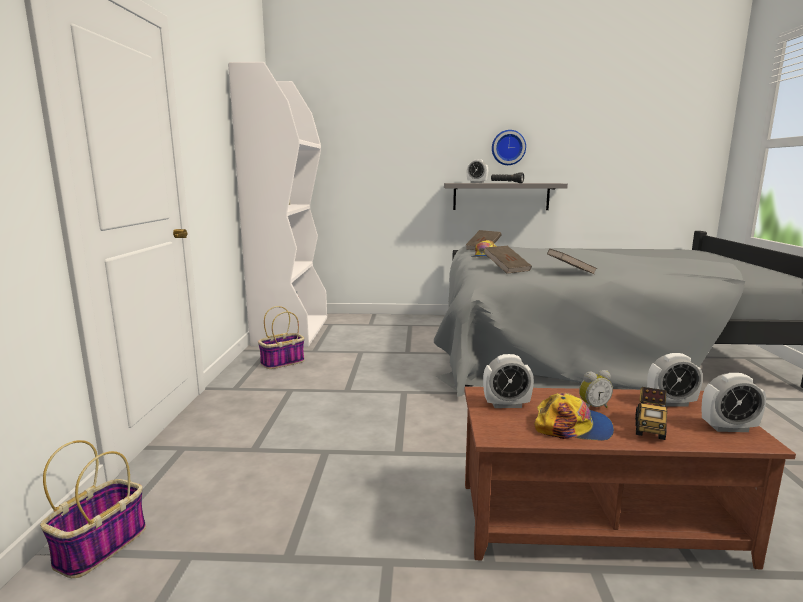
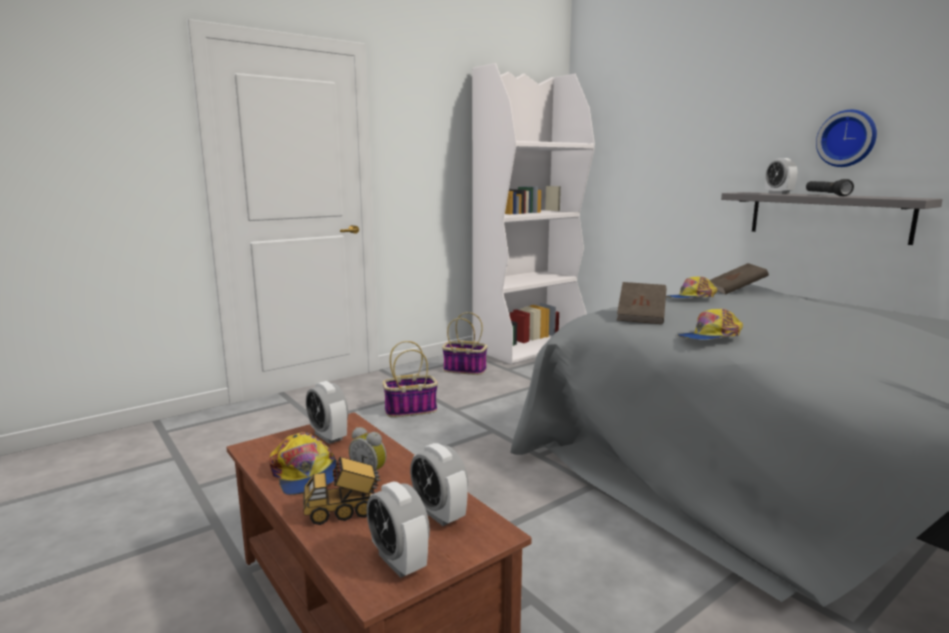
camera: 50 degrees right, 0 degrees up
(101, 545) = (170, 431): basket -> basket (411, 409)
(570, 271) = (710, 338): brown book -> cap

